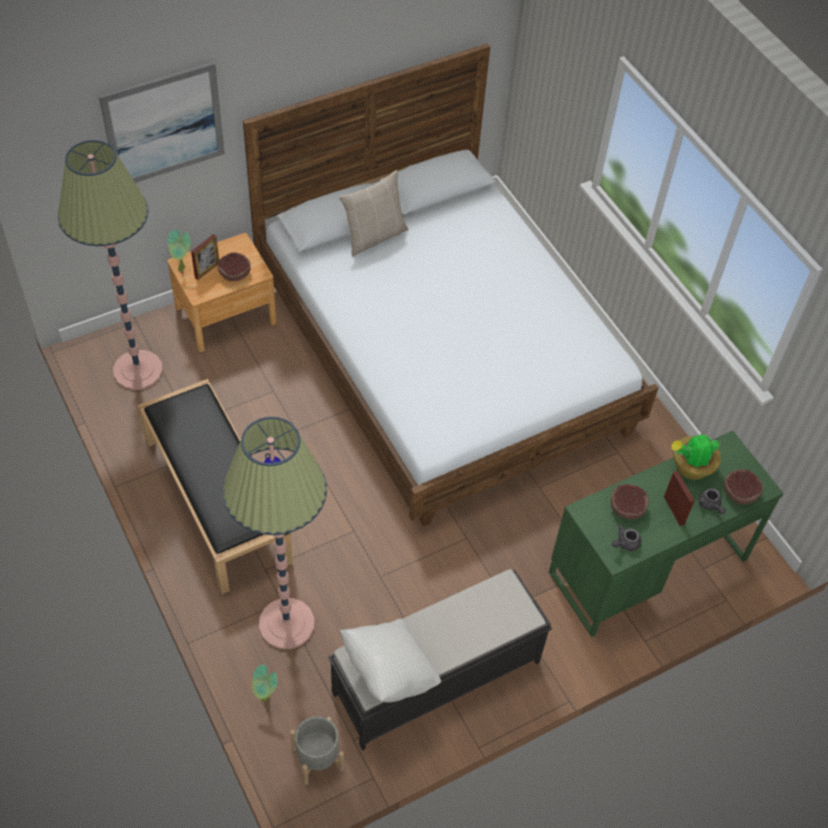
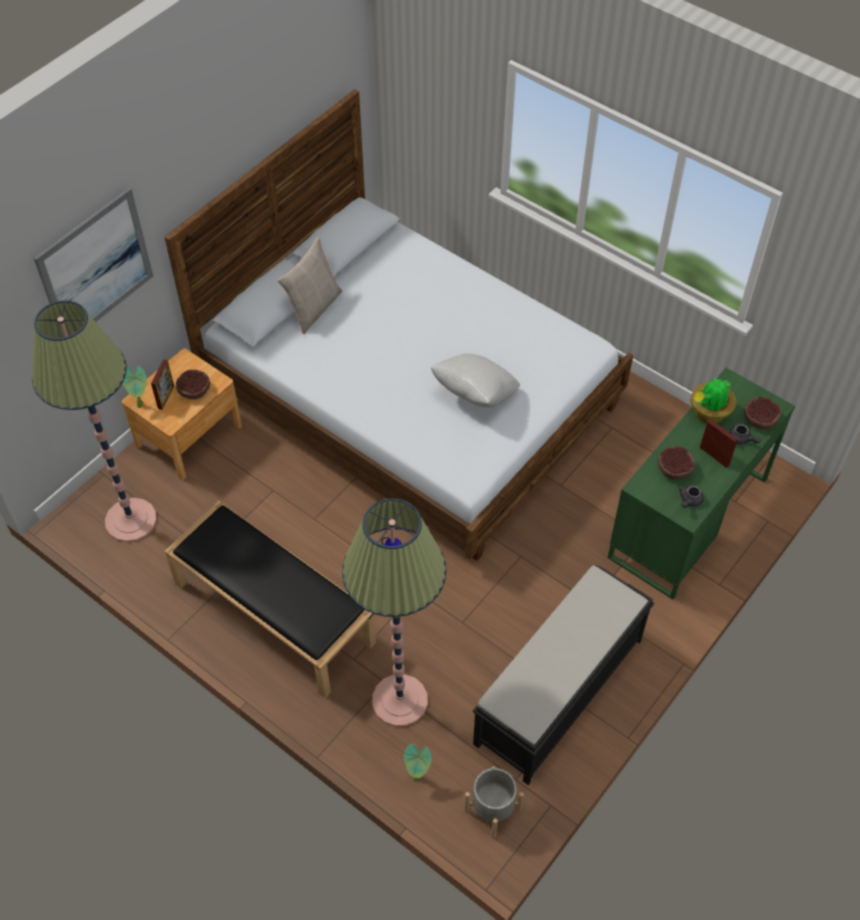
camera: 20 degrees left, 0 degrees up
(389, 672) = (537, 701): white pillow -> white pillow (474, 395)

